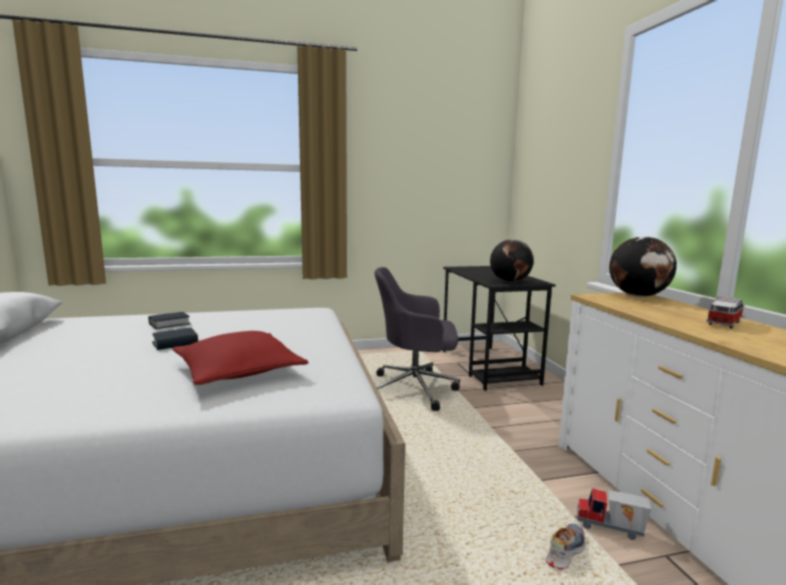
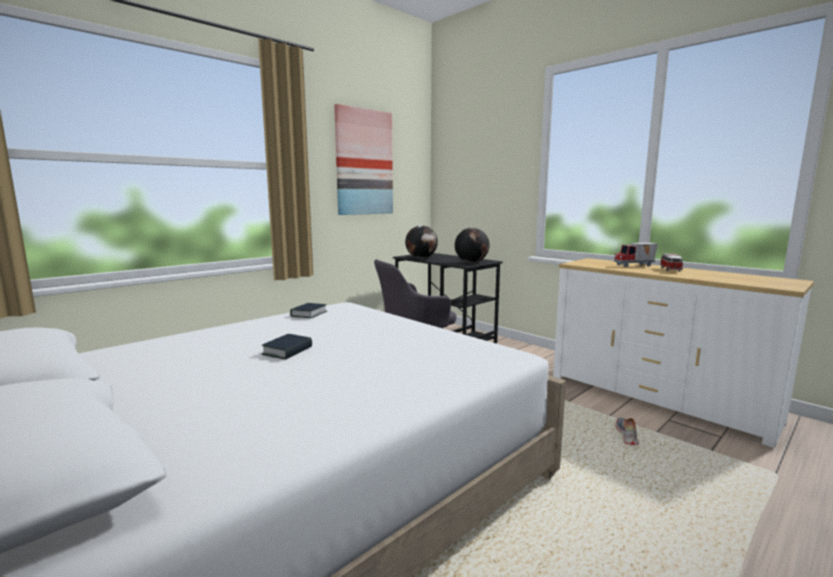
camera: 30 degrees left, 0 degrees up
(169, 324) = (233, 338): book -> book (309, 314)
(239, 371) = (404, 358): red pillow -> none
(419, 163) = (364, 162): none -> picture
(610, 529) = (632, 416): toy truck -> toy truck (635, 266)
(638, 296) = (594, 260): globe -> globe (421, 258)

